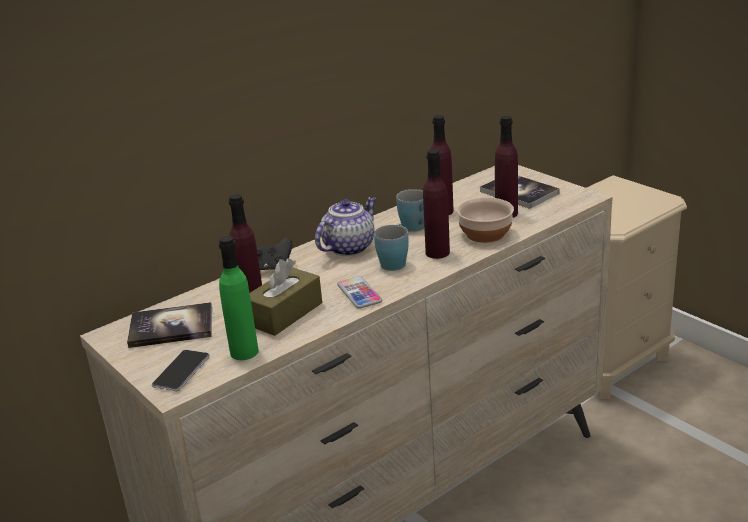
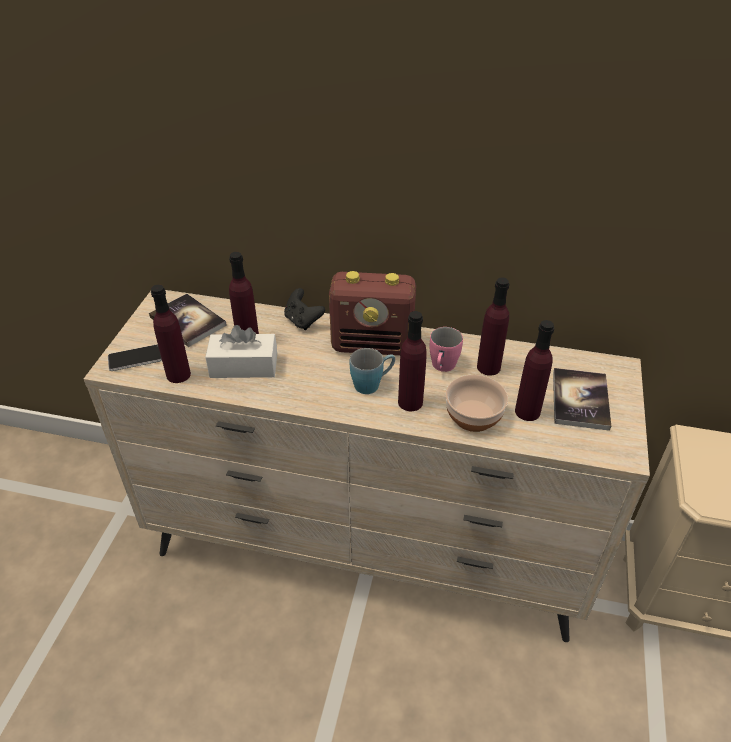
camera: 50 degrees right, 15 degrees up
(244, 352) = (178, 374): green bottle -> purple bottle
(285, 314) = (244, 366): brown tissue box -> white tissue box
(349, 247) = (373, 345): teapot -> radio
(359, 293) = (304, 390): phone -> none
(417, 228) = (442, 367): blue mug -> pink mug

